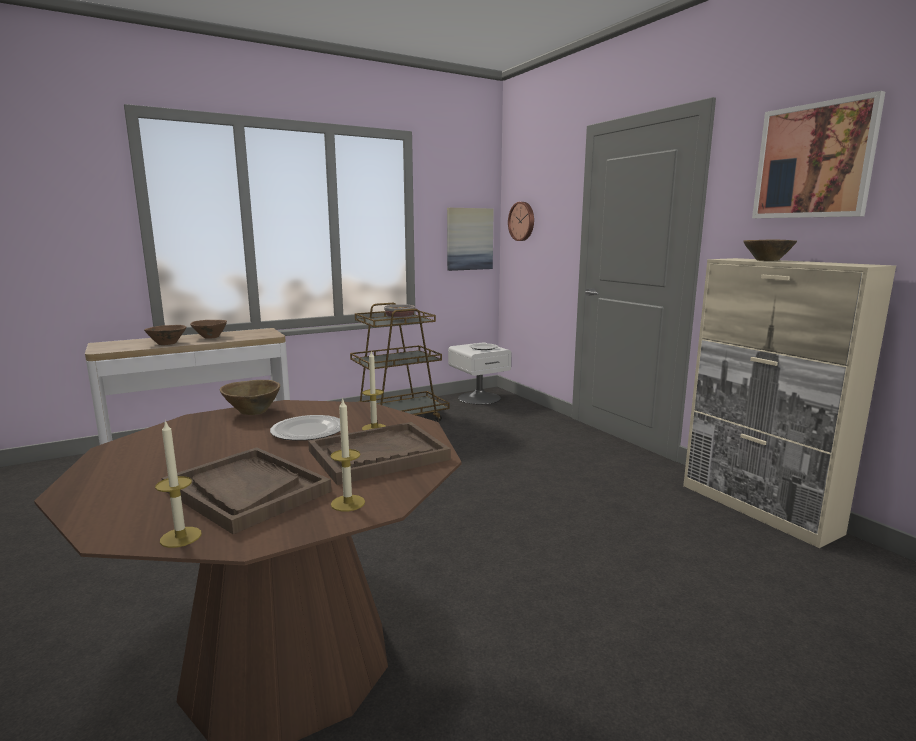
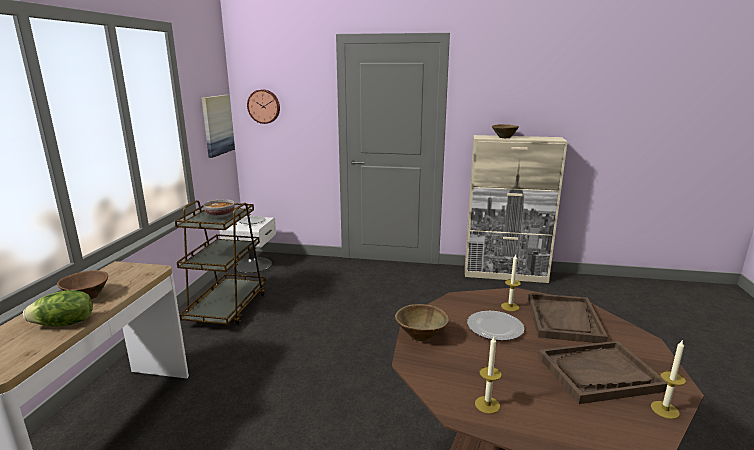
camera: 50 degrees left, 5 degrees up
(167, 343) = (64, 324): brown bowl -> lettuce
(348, 503) = (636, 347): candle -> candle (487, 405)
(814, 161) = (516, 81): picture -> none

